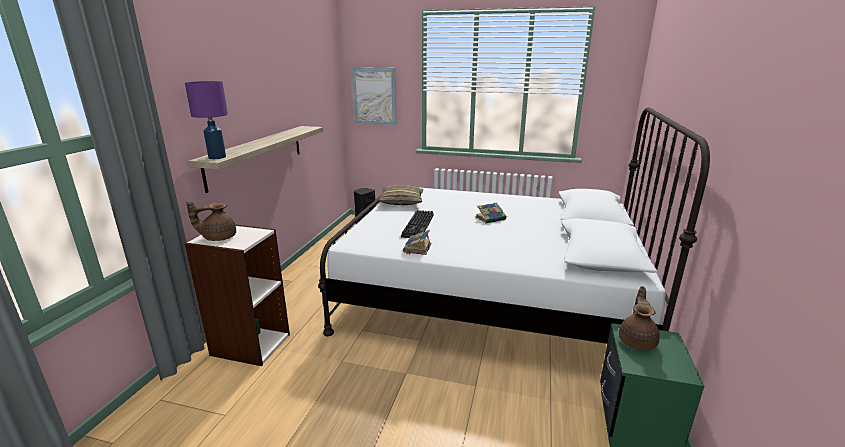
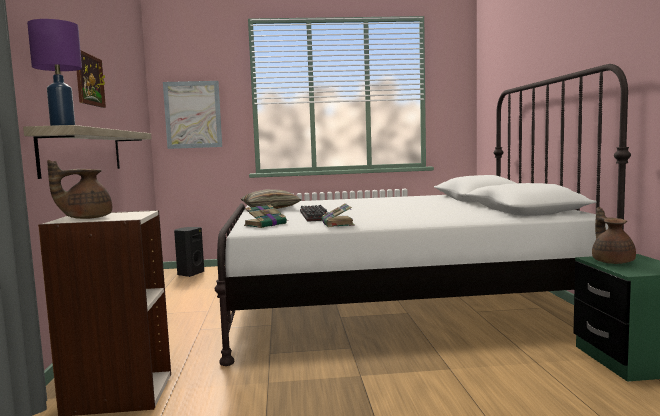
camera: 20 degrees left, 15 degrees down
(264, 95) = (89, 80): none -> picture
(491, 218) = (387, 206): book -> book (266, 224)

